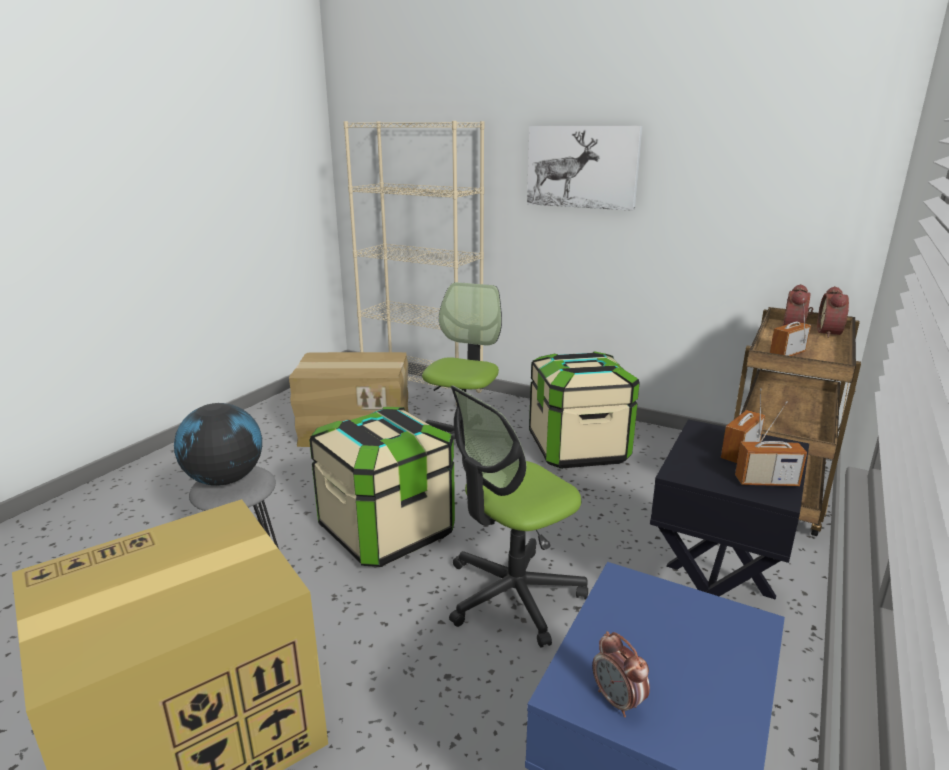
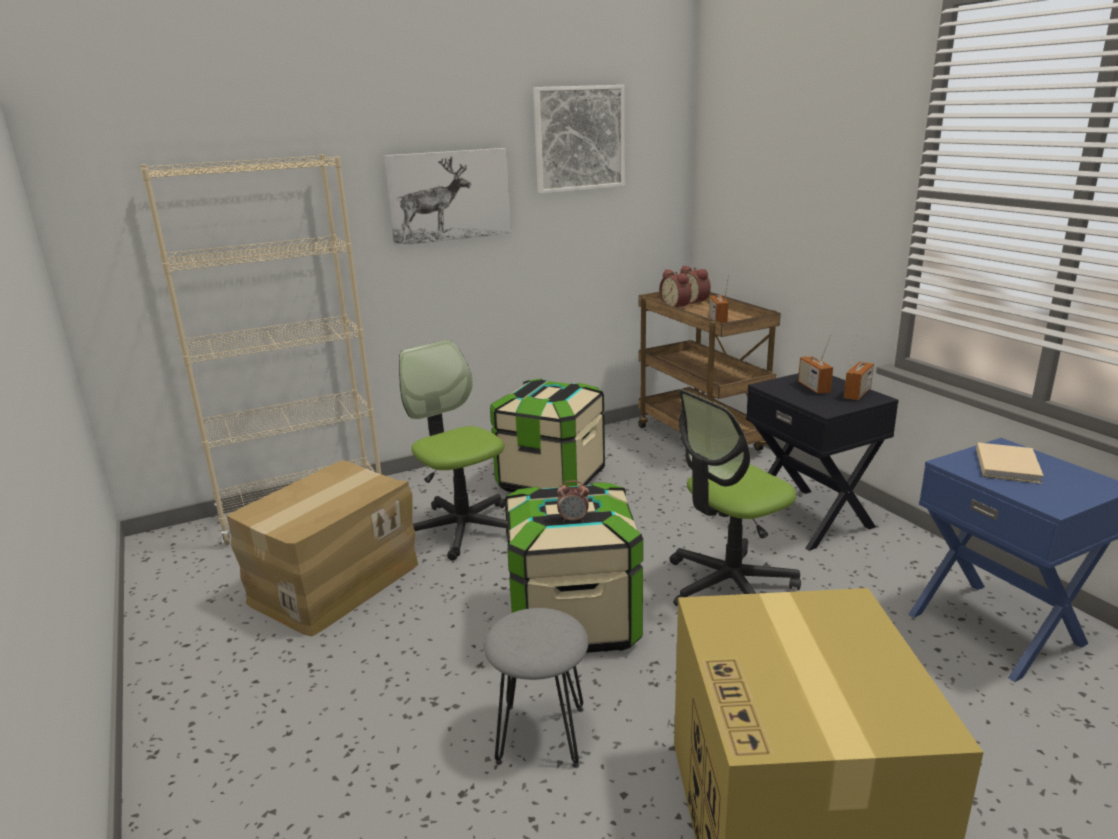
camera: 55 degrees left, 0 degrees up
(225, 480) = (530, 636): globe -> none
(513, 595) = (729, 586): office chair -> office chair turned 60 degrees clockwise
(617, 701) = (1064, 496): alarm clock -> alarm clock (573, 519)
(676, 633) = (1008, 465): none -> beige book
(733, 120) = (579, 138): none -> picture

